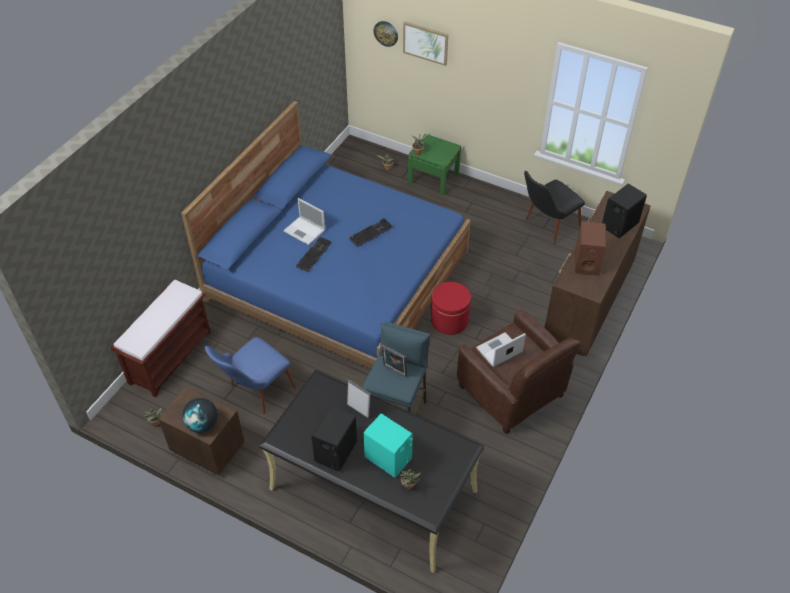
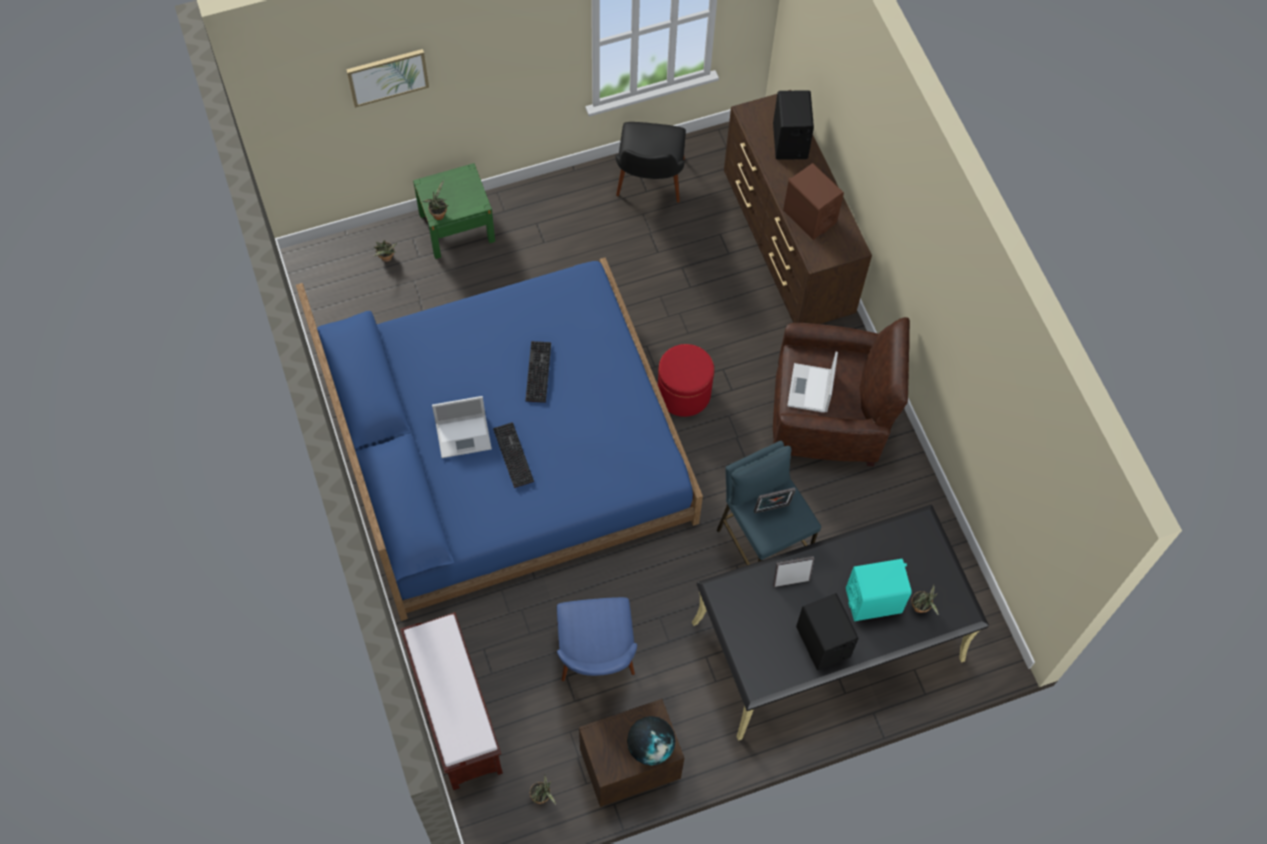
camera: 50 degrees left, 15 degrees up
(386, 33) = (317, 98): wall clock -> none

